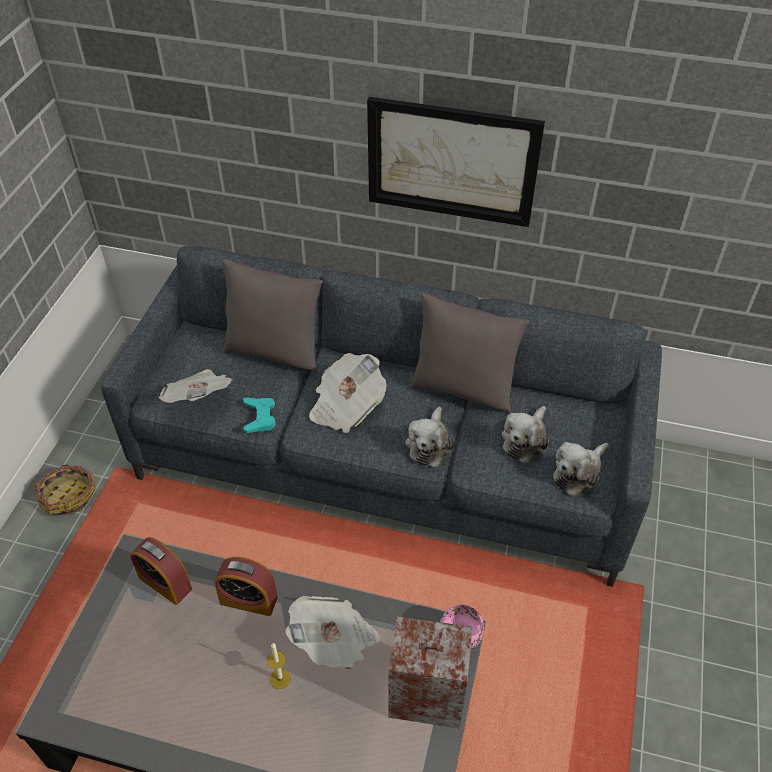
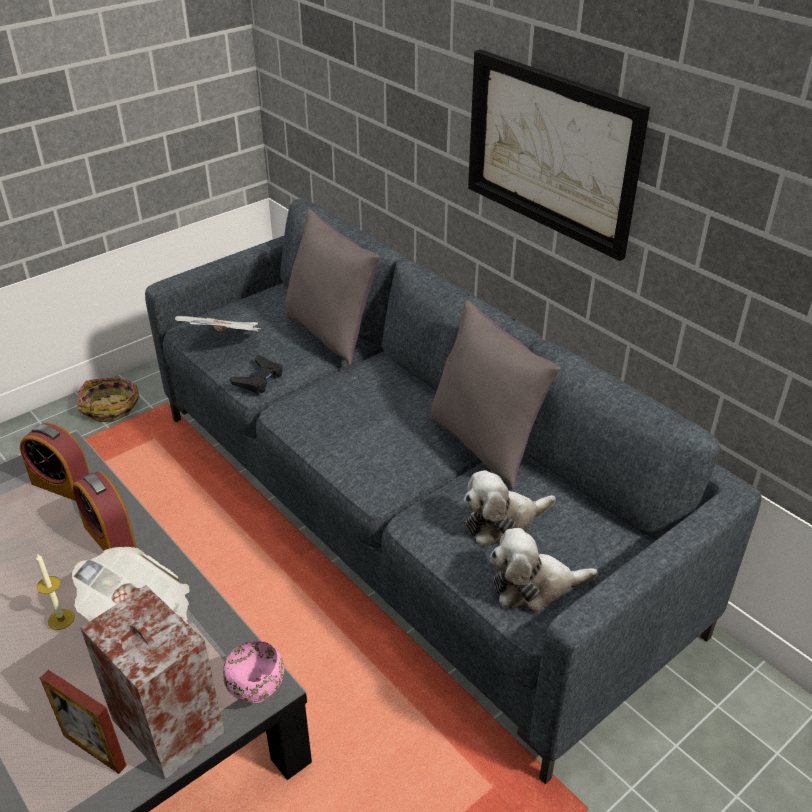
camera: 35 degrees right, 10 degrees down
(165, 583) = (62, 484): alarm clock -> alarm clock turned 45 degrees counterclockwise
(259, 417) = (259, 379): turquoise game controller -> black game controller
(346, 406) = (347, 406): newspaper -> none
(398, 743) = (94, 750): none -> picture frame
(429, 444) = (395, 477): plush toy -> none

